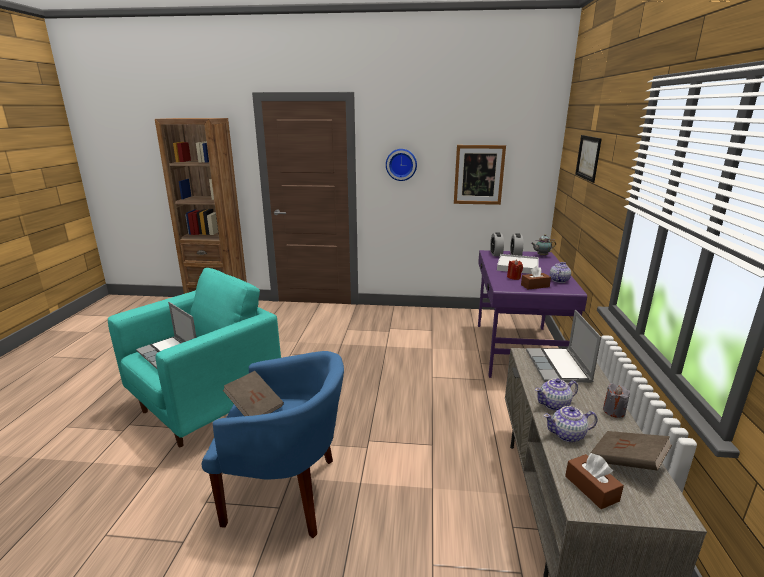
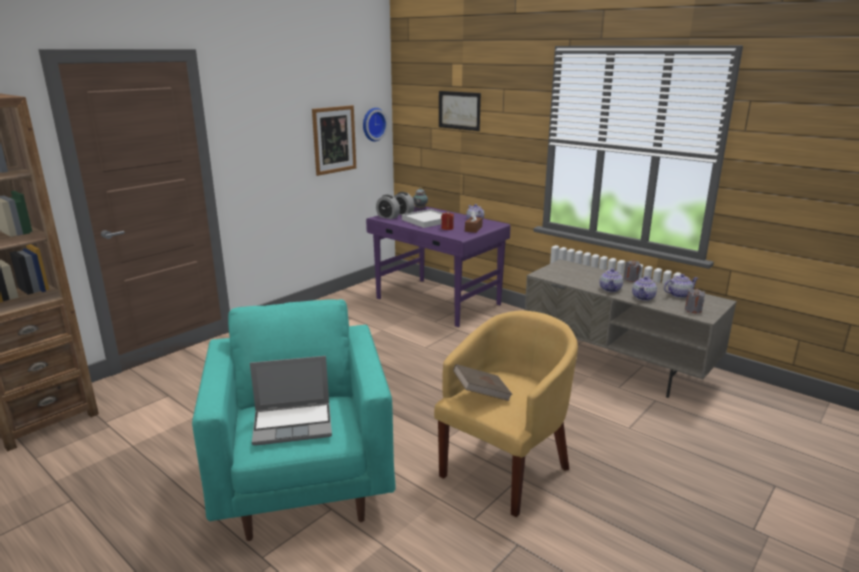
camera: 55 degrees left, 0 degrees up
(286, 493) = (505, 468): blue armchair -> yellow armchair
(401, 164) = (260, 138): wall clock -> wall clock (373, 124)
(559, 367) = (569, 272): laptop -> none
(591, 488) = (693, 310): brown tissue box -> grey candle
(626, 463) = (678, 295): brown book -> teapot

